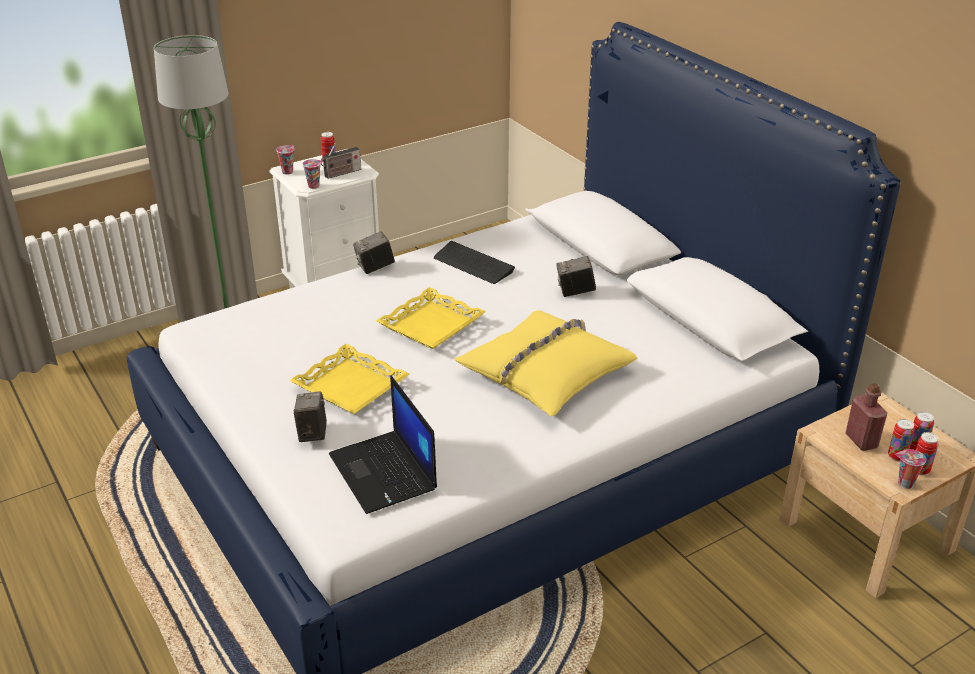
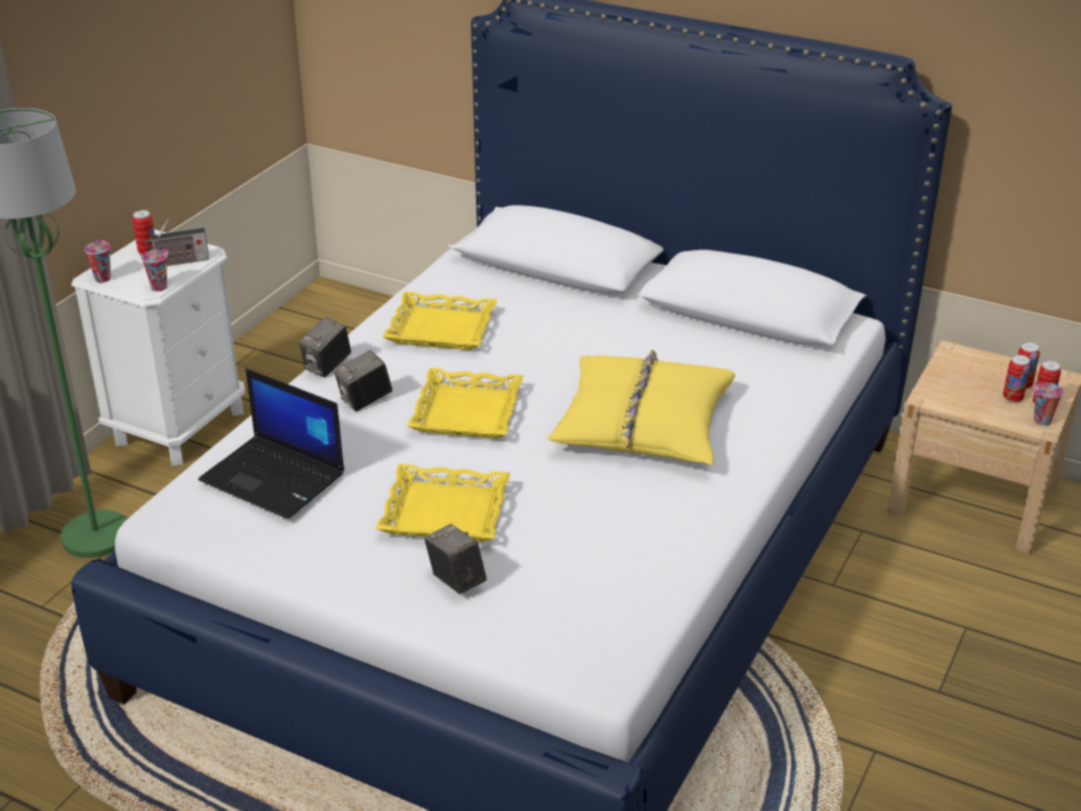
camera: 30 degrees left, 0 degrees up
(341, 173) = (179, 262): radio -> radio turned 45 degrees clockwise
(384, 473) = (584, 592): laptop -> laptop (275, 477)
(473, 264) = (441, 328): keyboard -> yellow tray
(575, 292) = (586, 325): camera -> camera (365, 401)
(861, 441) = (970, 394): red bottle -> none

